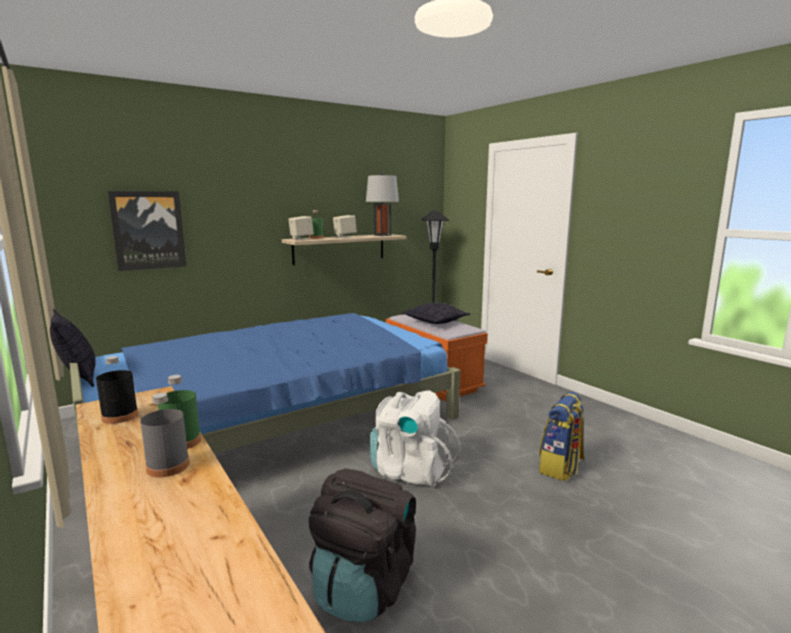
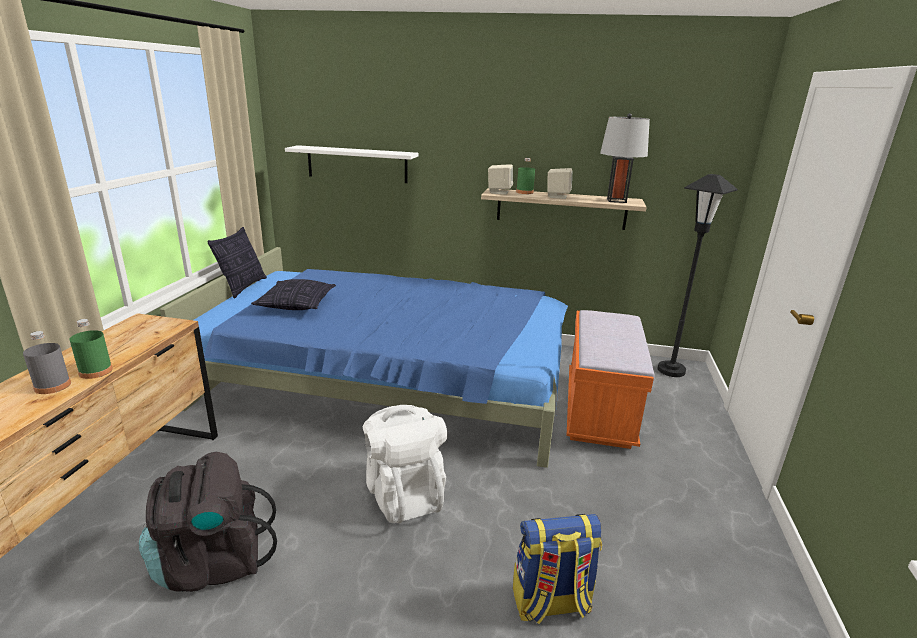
camera: 45 degrees right, 10 degrees up
(120, 416) = (126, 333): black bottle -> none
(148, 230) = (357, 164): picture -> white shelf
(435, 322) = (610, 336): pillow -> pillow (297, 305)

